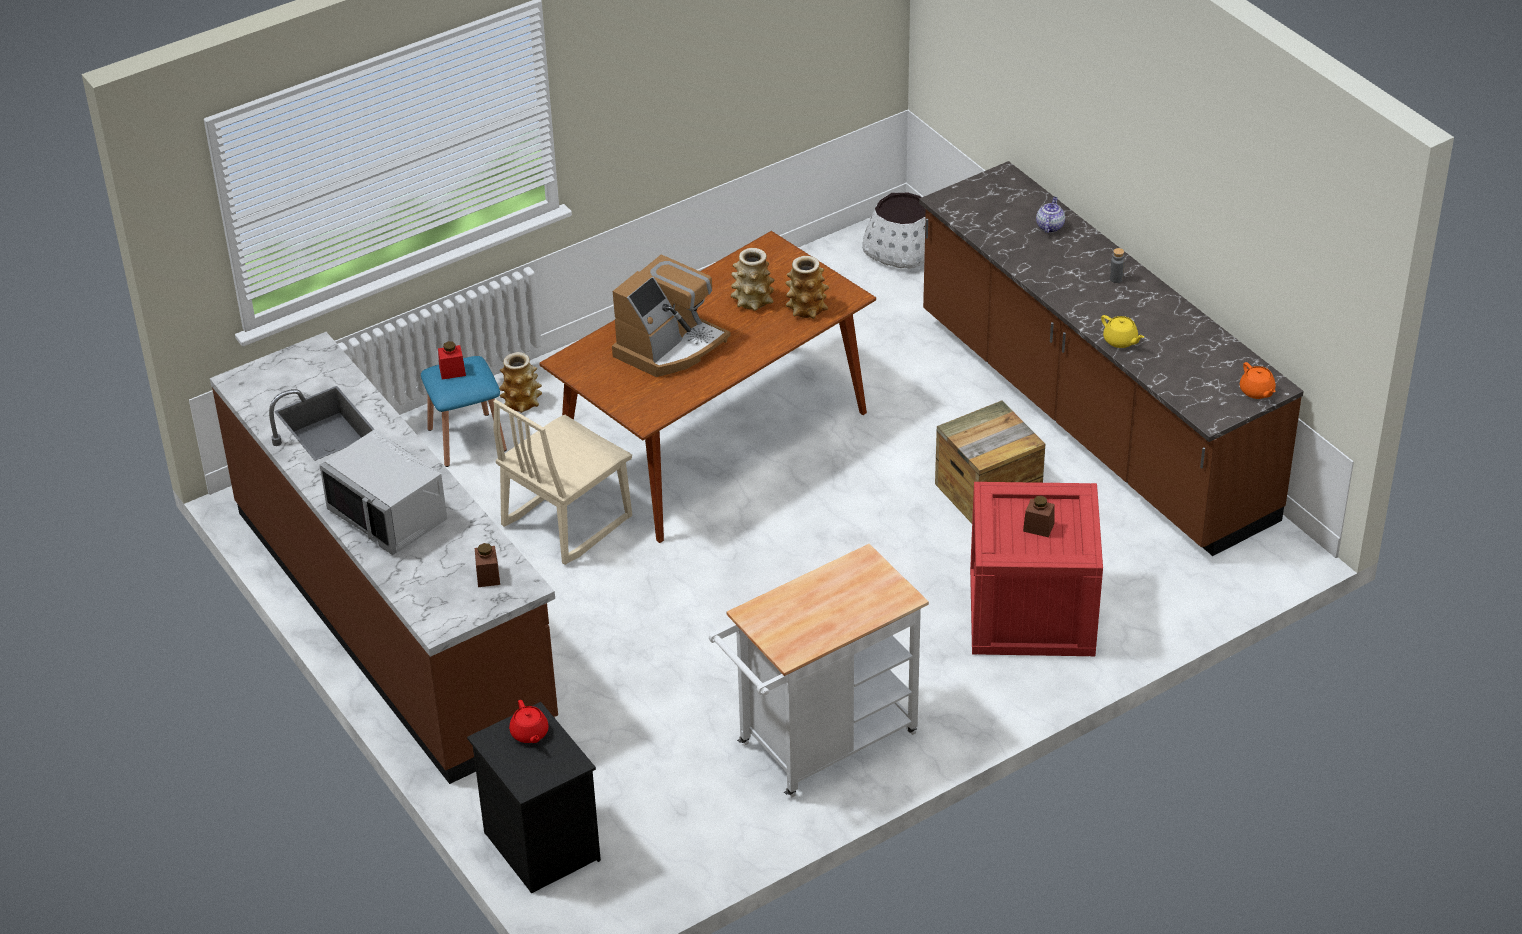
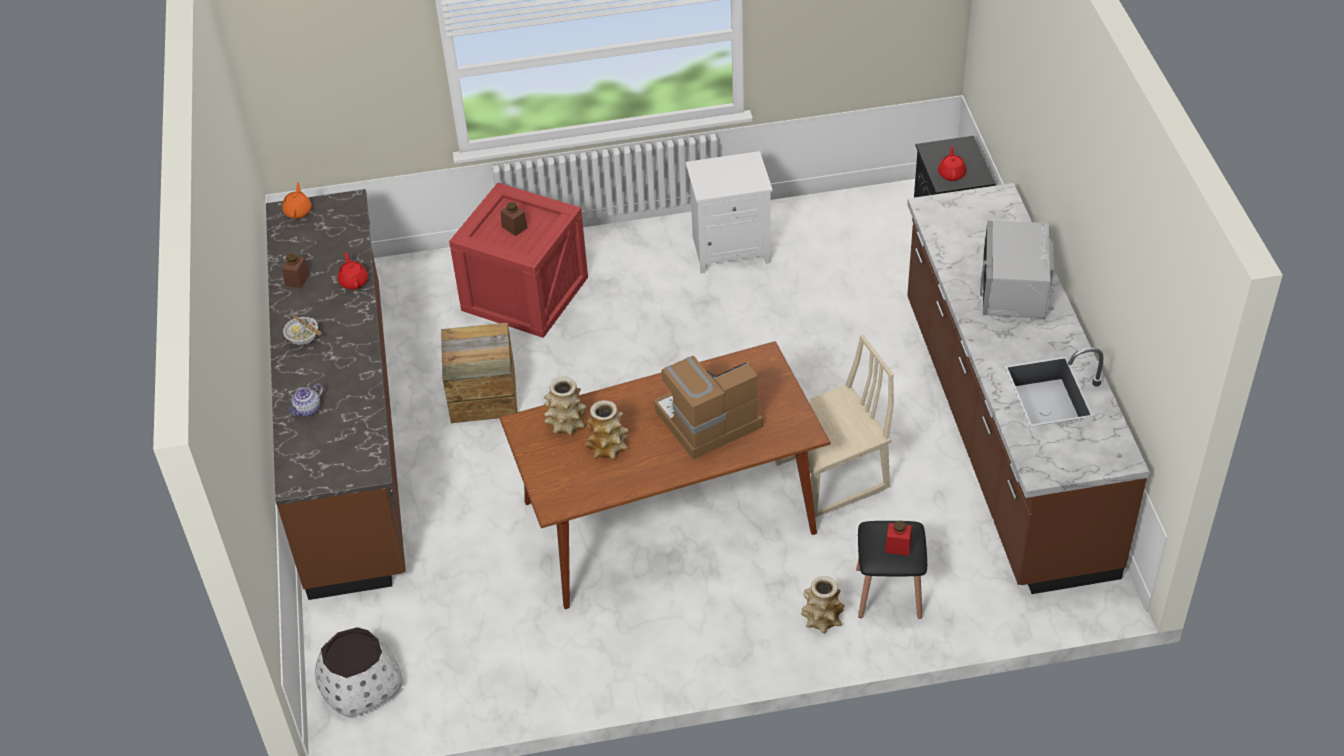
camera: 155 degrees left, 5 degrees up
(389, 515) = (1015, 289): grey microwave -> grey microwave turned 150 degrees counterclockwise
(467, 439) = (888, 592): blue stool -> black stool
(488, 576) = (953, 221): brown jar -> brown jar (297, 279)
(818, 744) = (731, 249): white cart -> white nightstand
(1116, 279) = (303, 338): grey bottle -> bowl
(1120, 341) = (354, 281): yellow teapot -> red teapot

